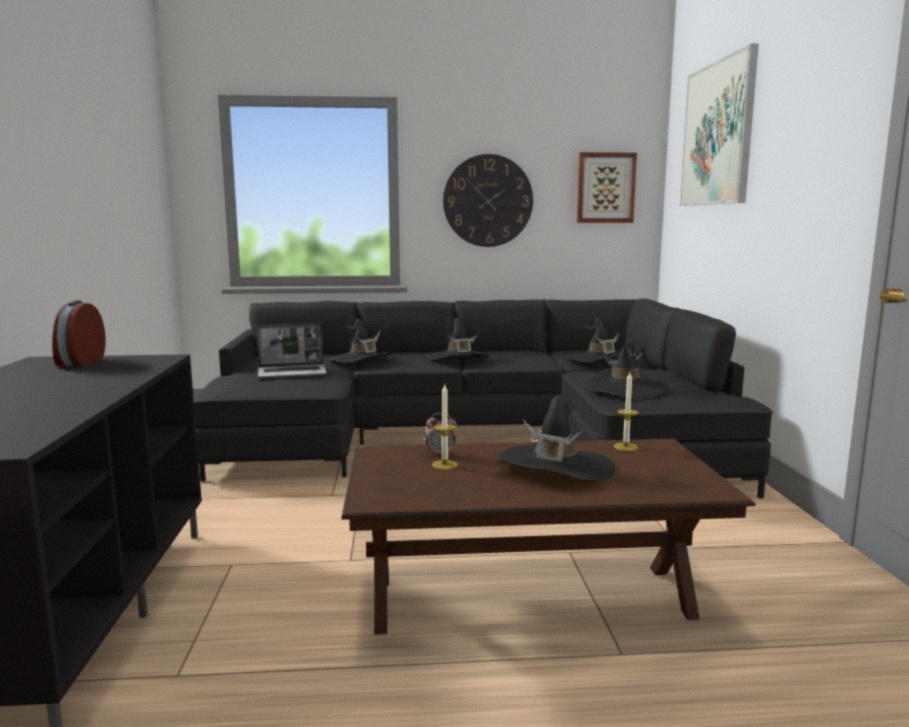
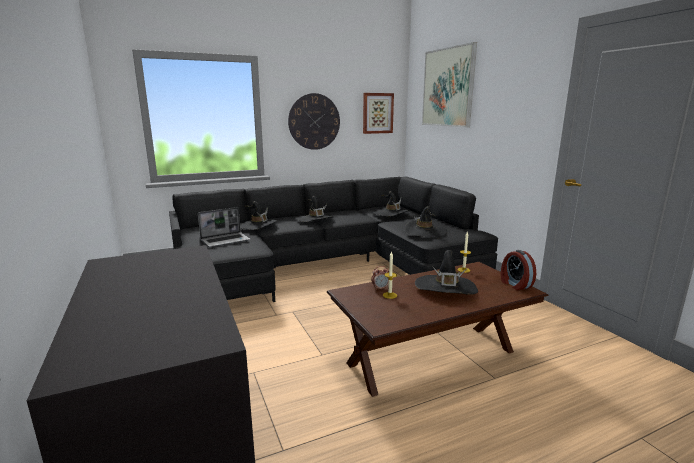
camera: 20 degrees left, 5 degrees up
(79, 362) = (138, 260): alarm clock -> alarm clock (515, 284)

